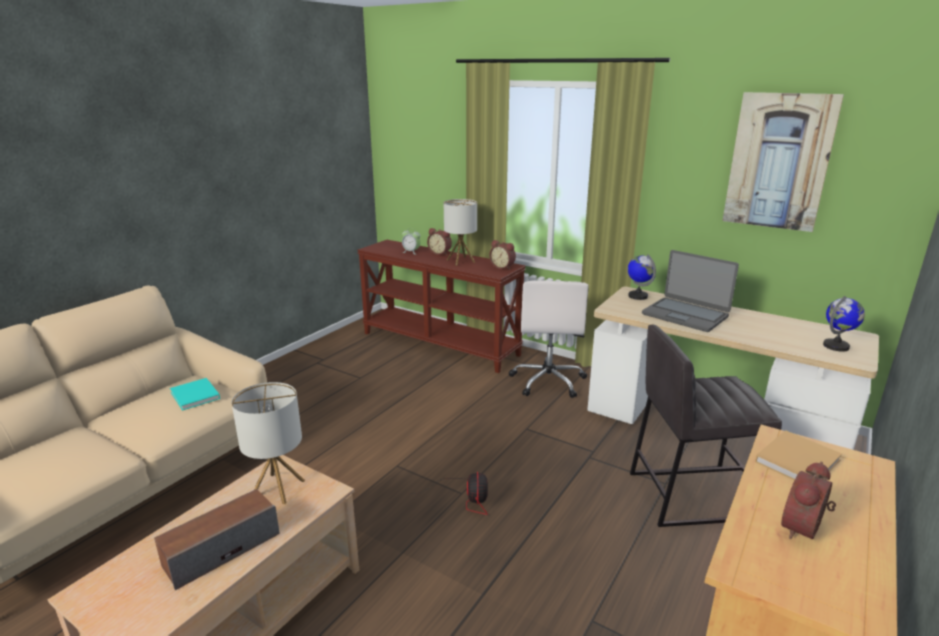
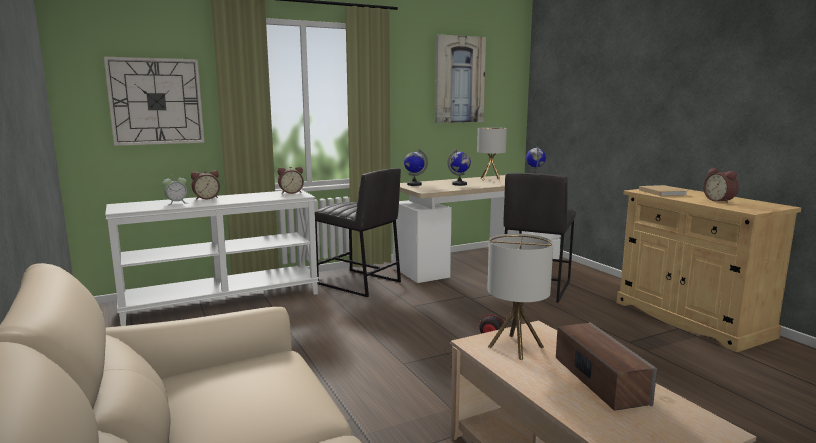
camera: 60 degrees left, 10 degrees down
(195, 396) = (250, 373): turquoise book -> none
(431, 160) = (156, 101): none -> wall clock
(440, 343) = (223, 300): brown console table -> white console table
(460, 261) = (245, 197): table lamp -> table lamp (490, 179)
(548, 381) = (358, 283): white office chair -> grey stool
(685, 315) = (459, 184): laptop -> globe

